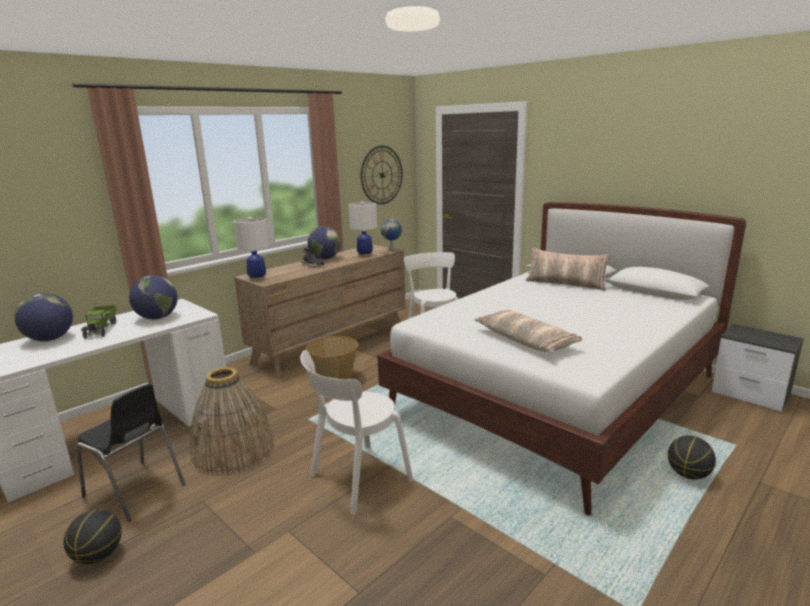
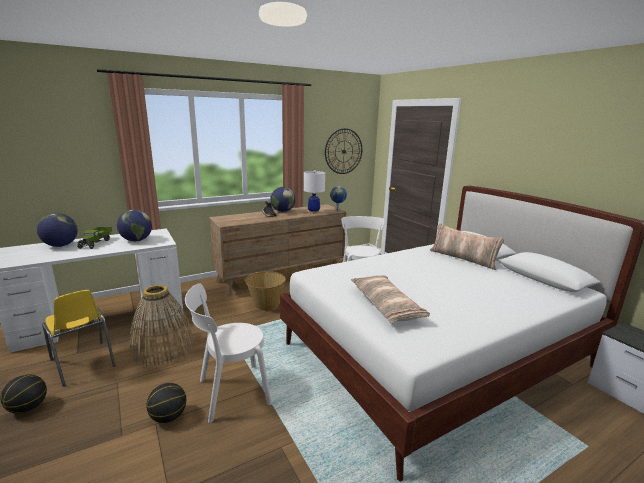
camera: 15 degrees right, 0 degrees up
(135, 491) = (83, 363): black chair -> yellow chair
(257, 278) = (222, 220): white table lamp -> none
(687, 474) = (520, 465): basketball -> basketball (168, 417)

